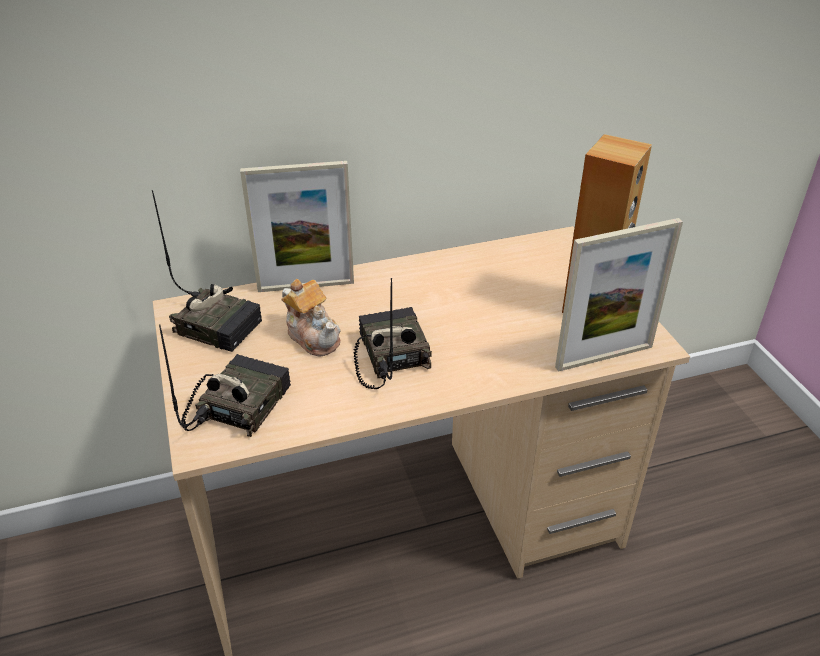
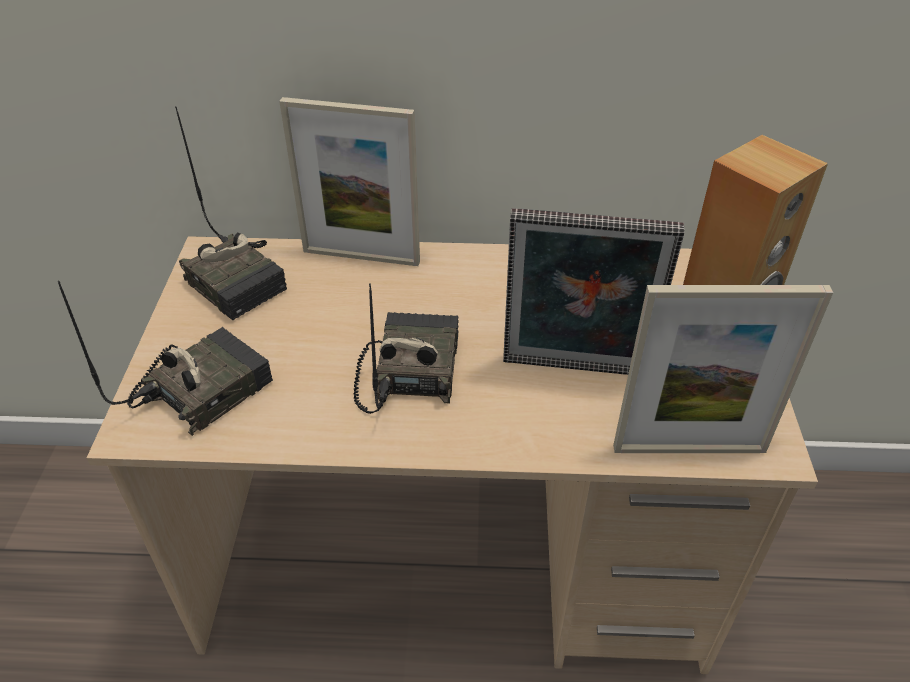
camera: 20 degrees right, 5 degrees up
(313, 336) = (334, 323): teapot -> none
(504, 328) = (574, 371): none -> picture frame

